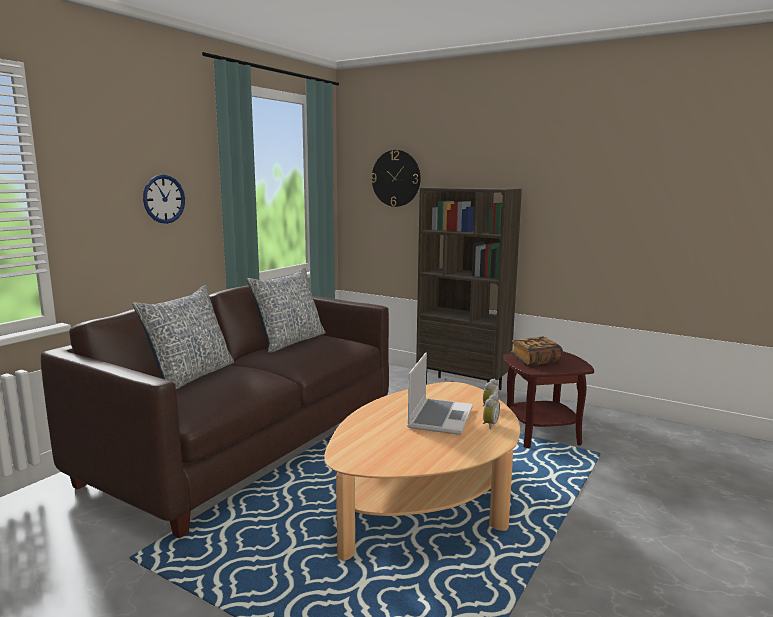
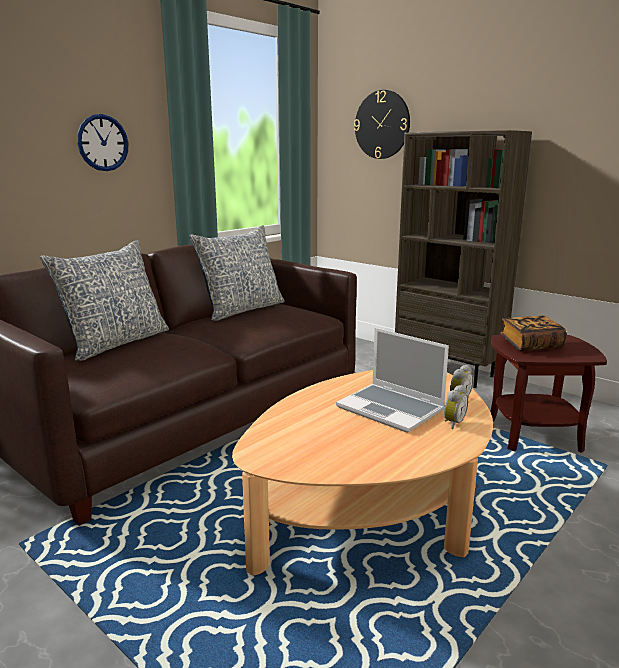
camera: 10 degrees right, 5 degrees up
(439, 417) = (392, 409): laptop -> laptop turned 105 degrees clockwise

